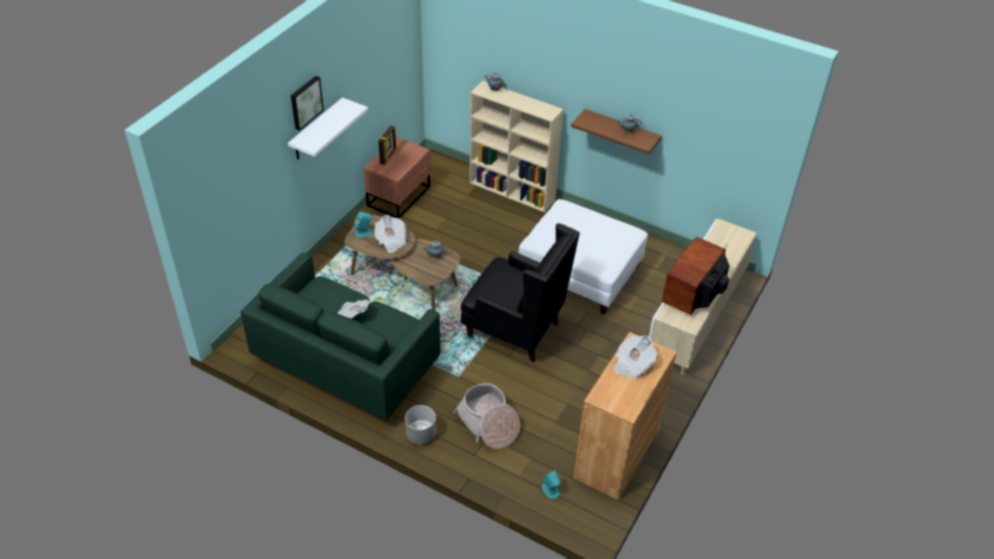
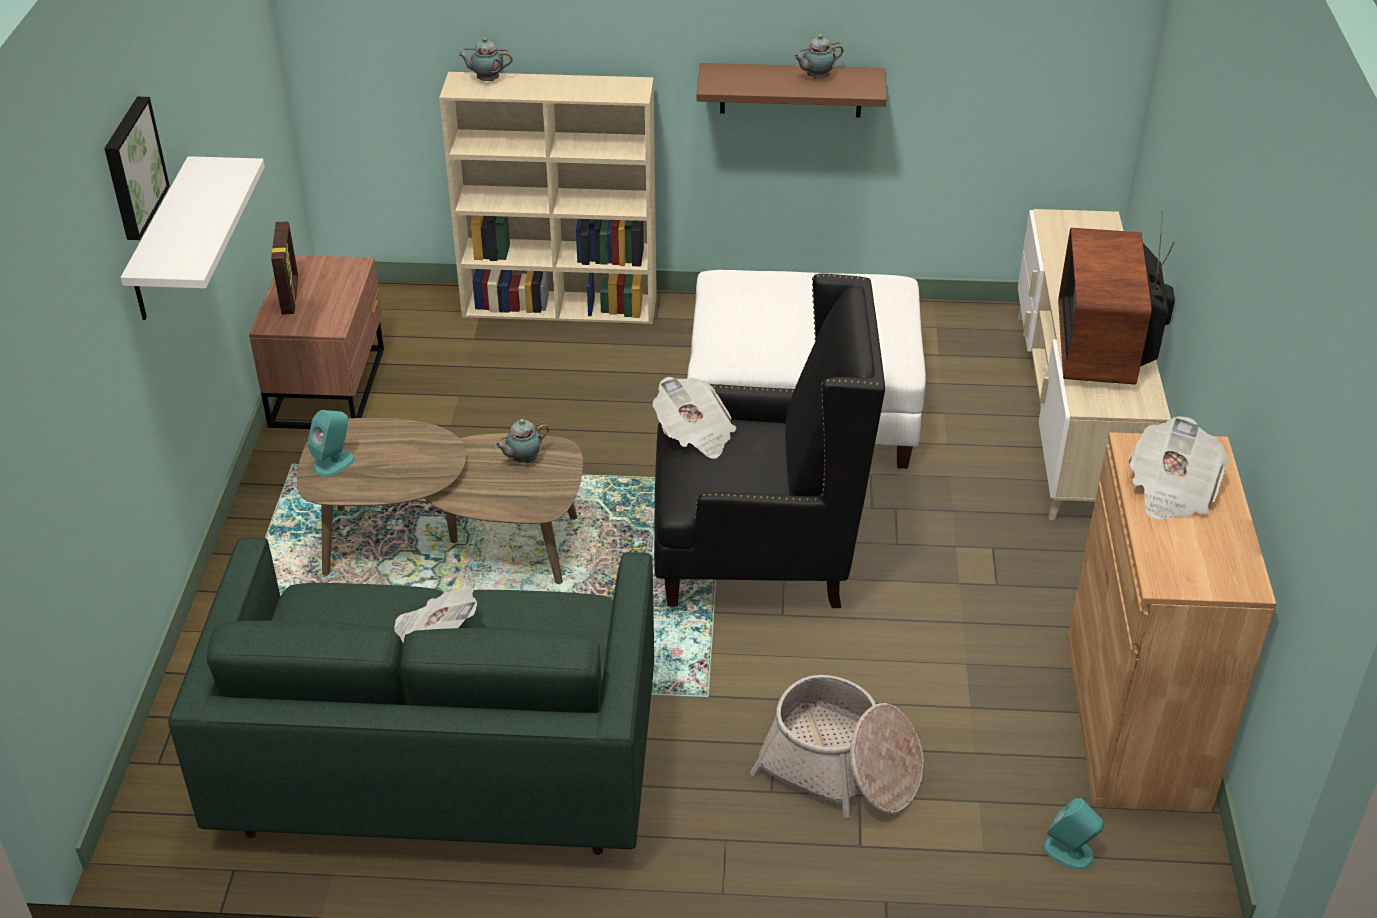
camera: 25 degrees left, 5 degrees down
(391, 241) = (408, 458): newspaper -> newspaper (695, 434)
(420, 435) = (714, 853): grey planter -> none

